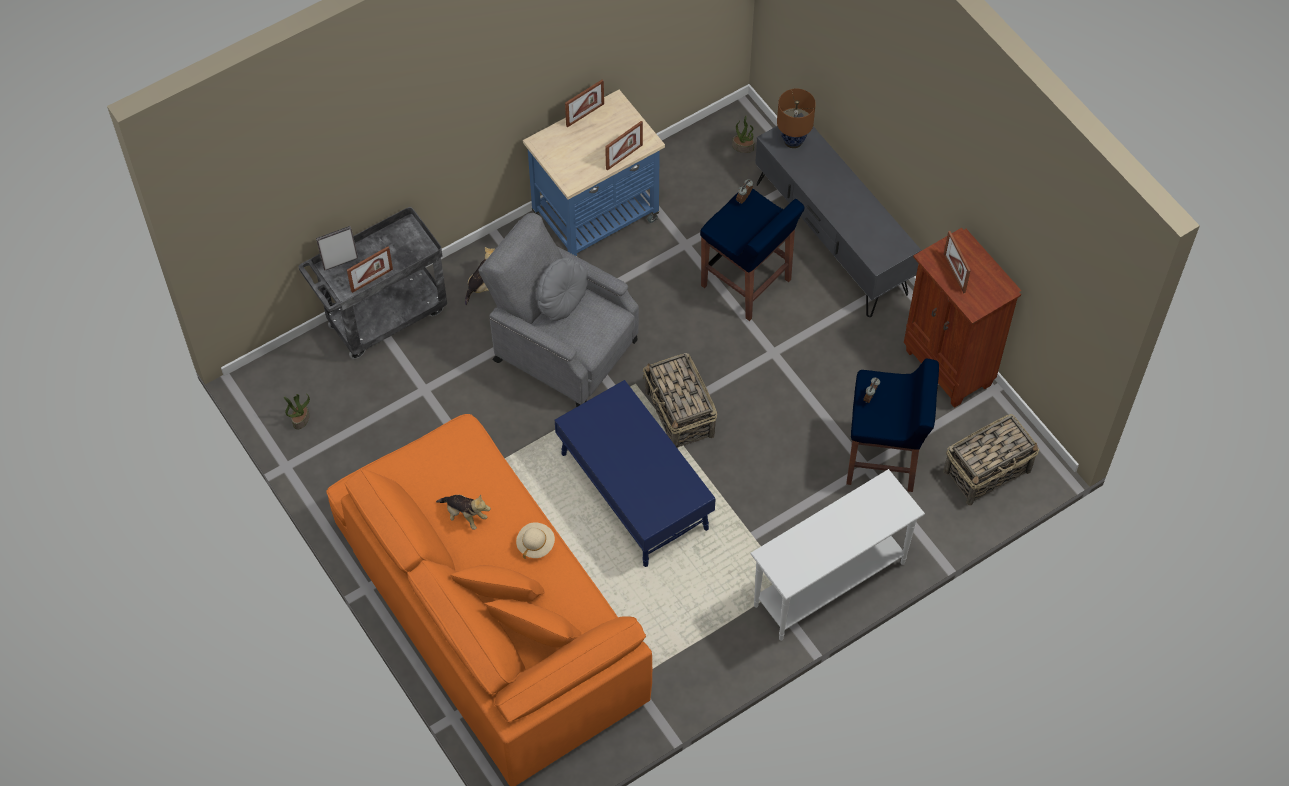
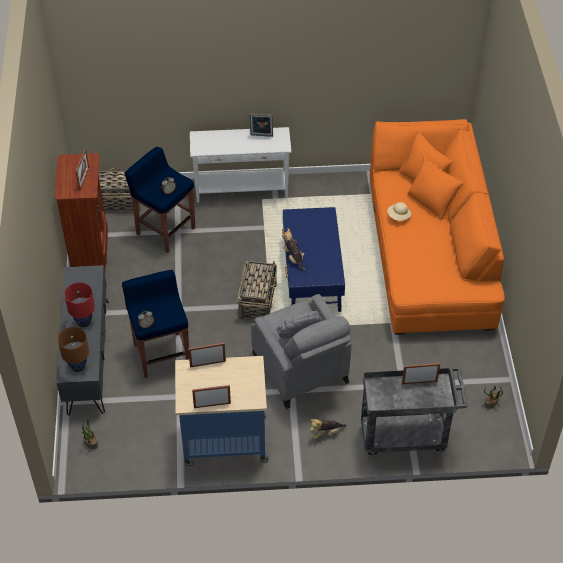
camera: 150 degrees left, 10 degrees down
(340, 261) = (435, 404): picture frame -> picture frame (261, 136)
(464, 515) = (430, 245): plush toy -> plush toy (294, 258)
(833, 193) = (83, 321): none -> red table lamp

